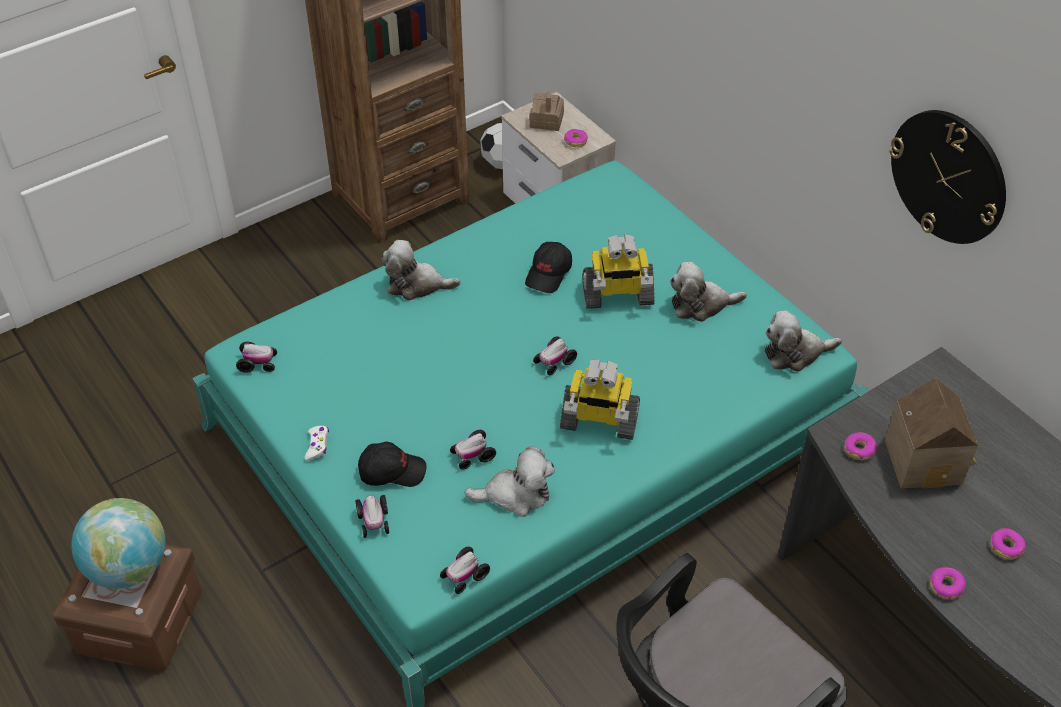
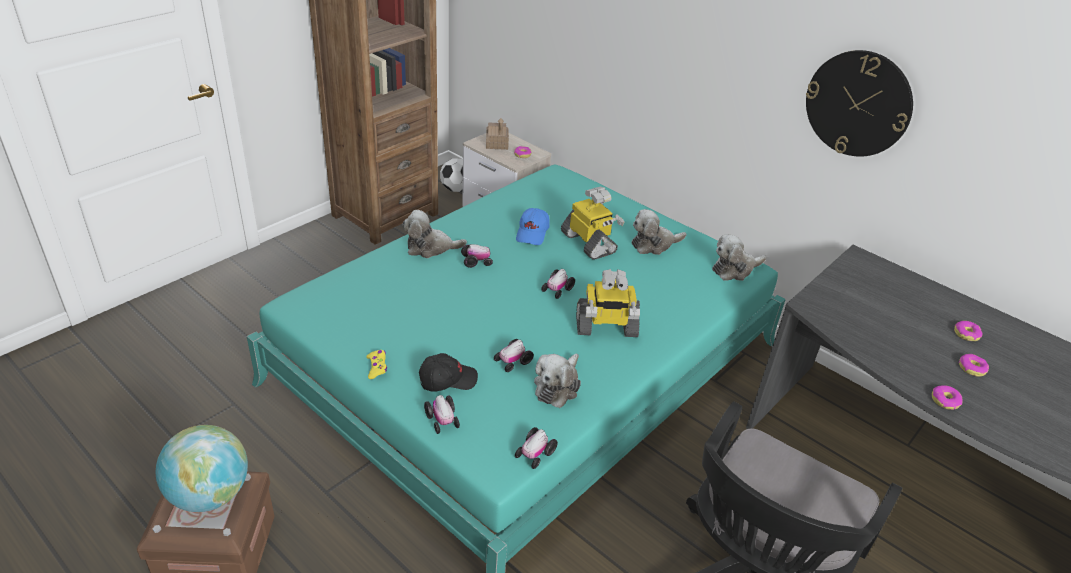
camera: 15 degrees left, 10 degrees down
(258, 363) = (310, 311): toy car -> toy car (476, 261)
(317, 445) = (377, 367): white game controller -> yellow game controller
(515, 494) = (557, 386): plush toy -> plush toy turned 135 degrees clockwise
(549, 274) = (532, 233): black cap -> blue cap
(617, 295) = (589, 243): toy robot -> toy robot turned 105 degrees counterclockwise
(859, 449) = (831, 314): donut -> donut (966, 334)
(926, 461) = (883, 317): toy house -> none

